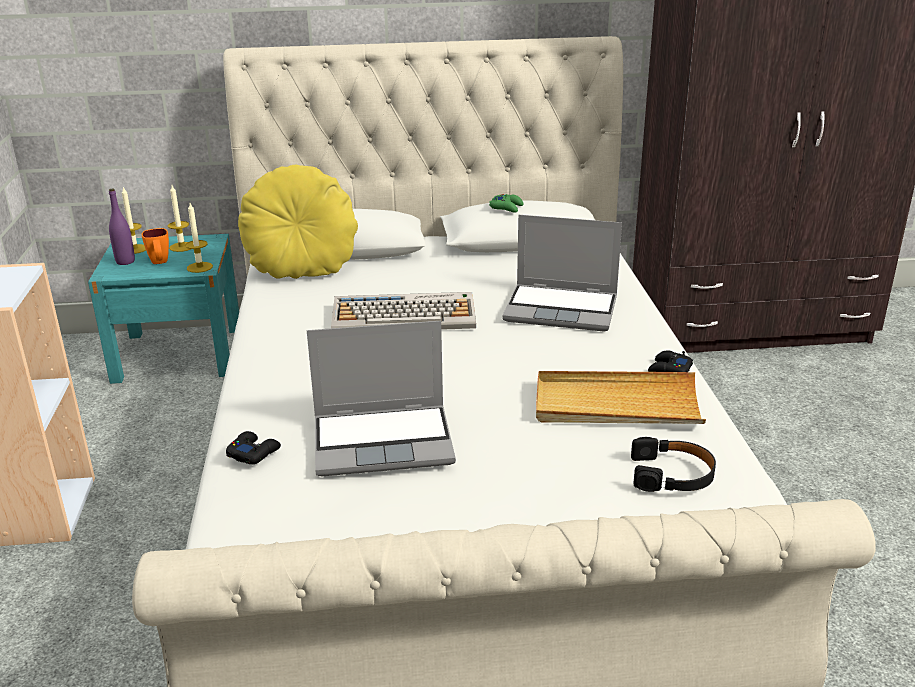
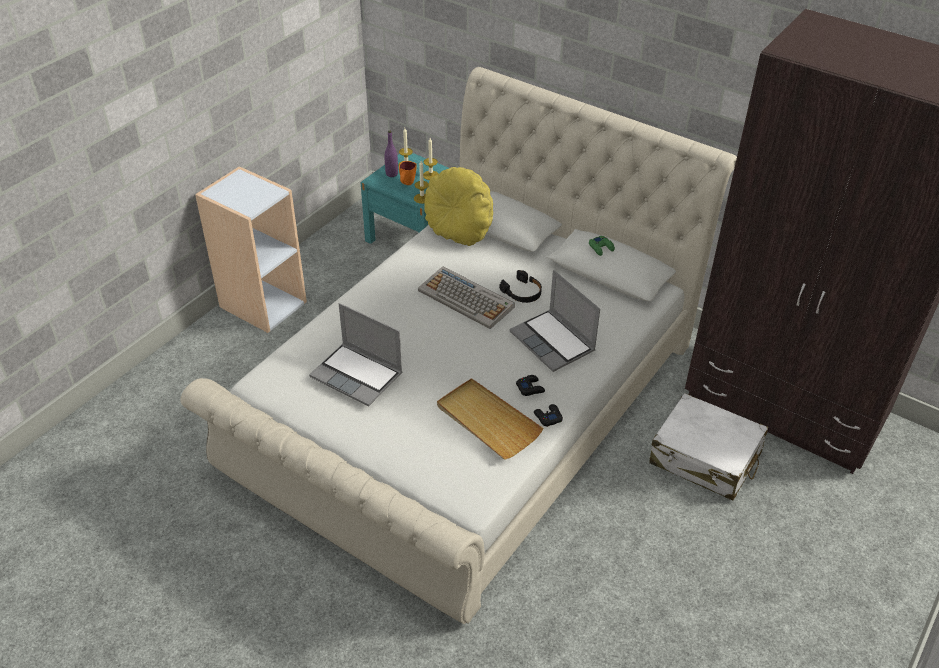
camera: 40 degrees right, 15 degrees up
(253, 453) = (303, 348): black game controller -> black game controller (530, 388)
(672, 475) = (453, 475): black headphones -> black headphones (522, 292)
(755, 393) = (705, 458): none -> white suitcase

